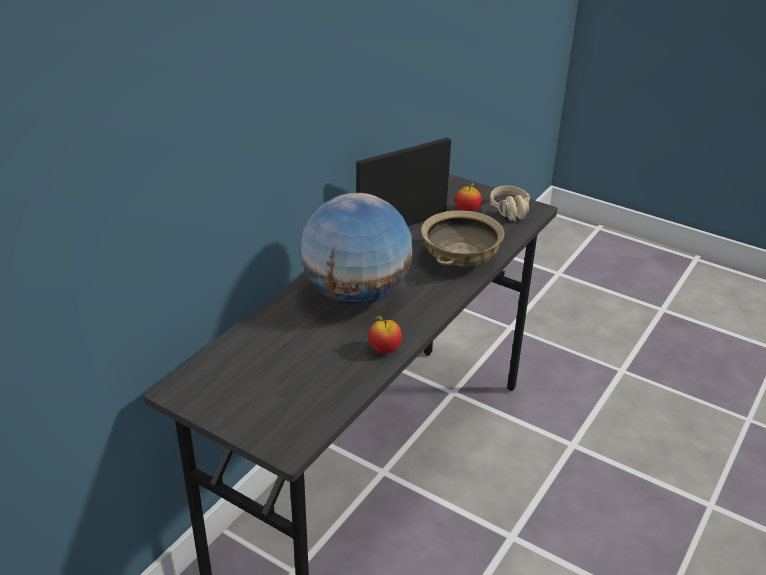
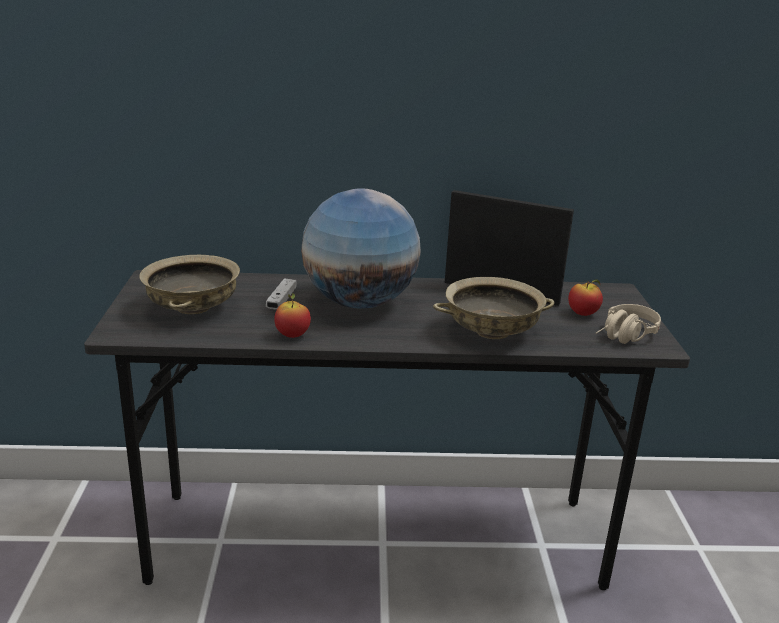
camera: 55 degrees right, 10 degrees down
(278, 386) = (192, 308): none -> beige bowl
(312, 331) = (281, 301): none -> white game controller

